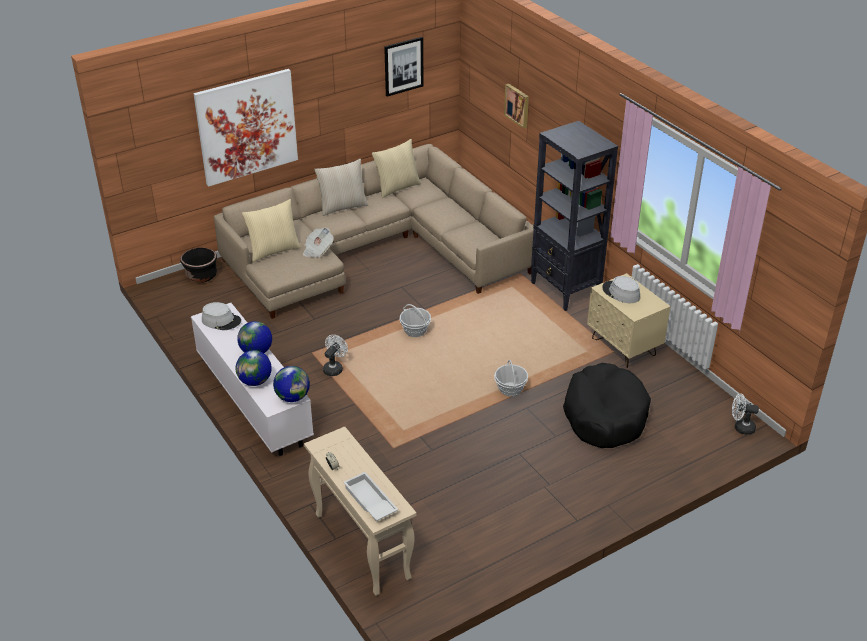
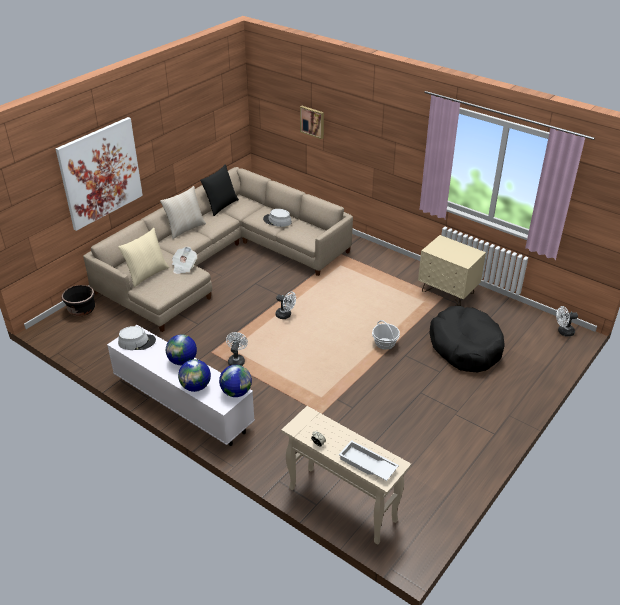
camera: 20 degrees left, 0 degrees up
(397, 187) = (221, 206): beige pillow -> black pillow
(403, 66) = (210, 105): picture -> none
(415, 331) = (285, 315): basket -> white fan
(565, 290) = (381, 260): black bookcase -> none
(621, 293) = (445, 250): grey hat -> grey hat (277, 221)

